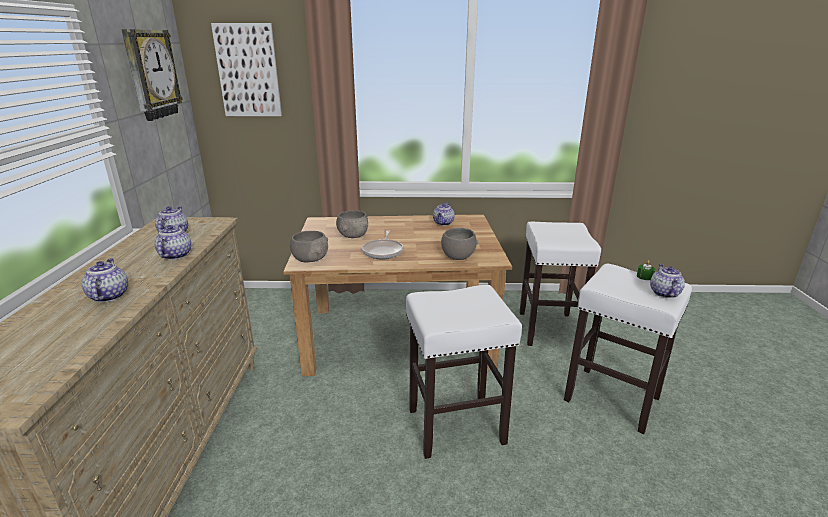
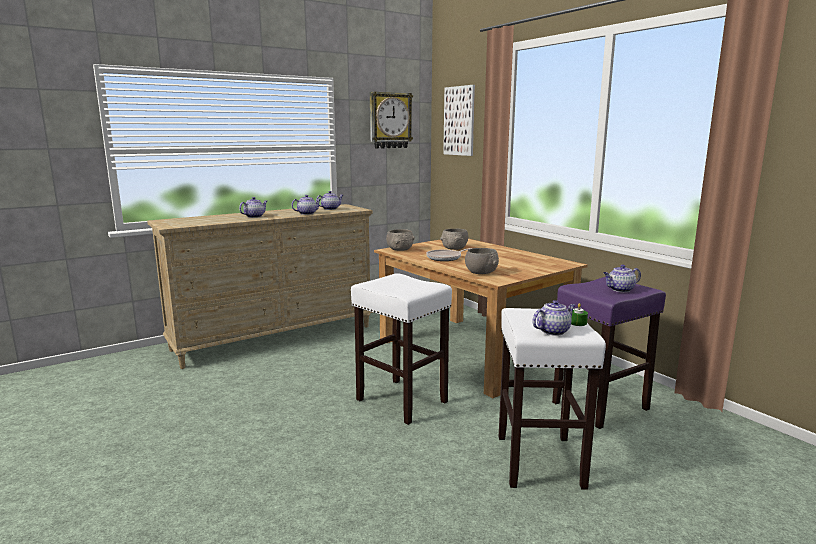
camera: 55 degrees right, 10 degrees down
(443, 223) = (533, 259): teapot -> teapot (620, 290)
(549, 329) = (599, 406): white stool -> purple stool

